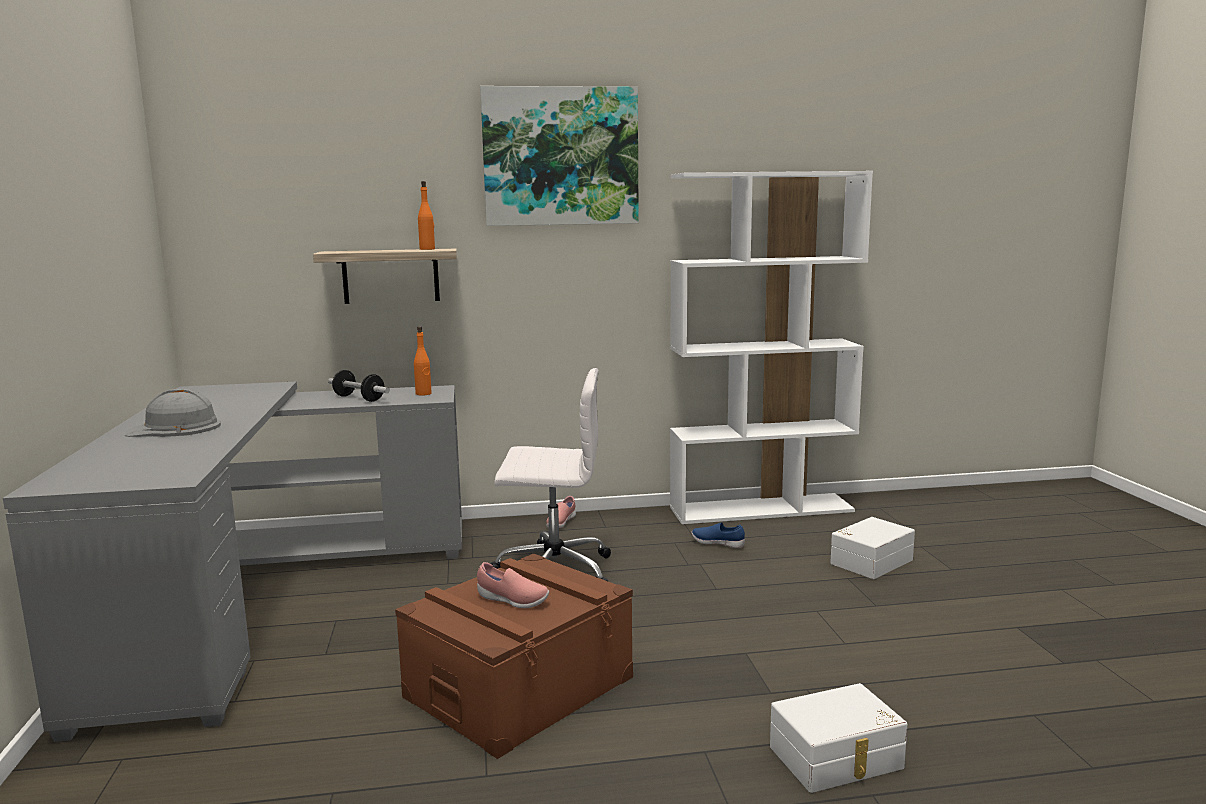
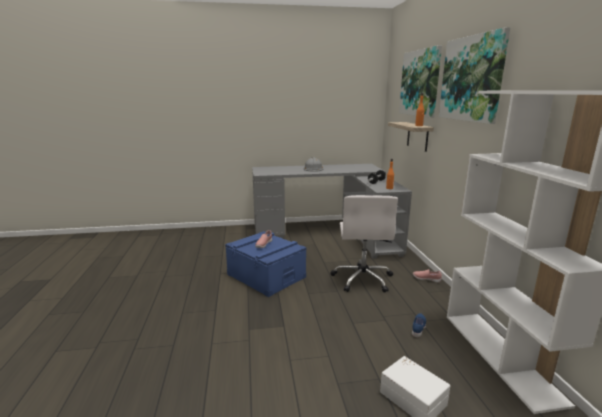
camera: 90 degrees right, 5 degrees up
(370, 161) = (420, 83): none -> picture
(519, 686) = (266, 276): brown storage box -> blue storage box
(837, 759) = (197, 340): white storage box -> none

